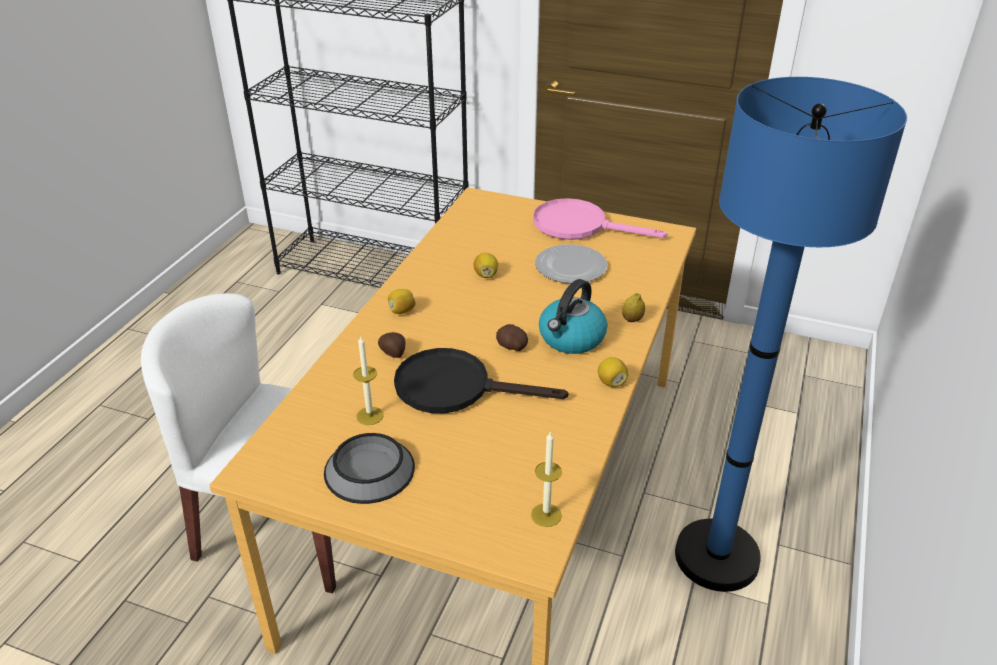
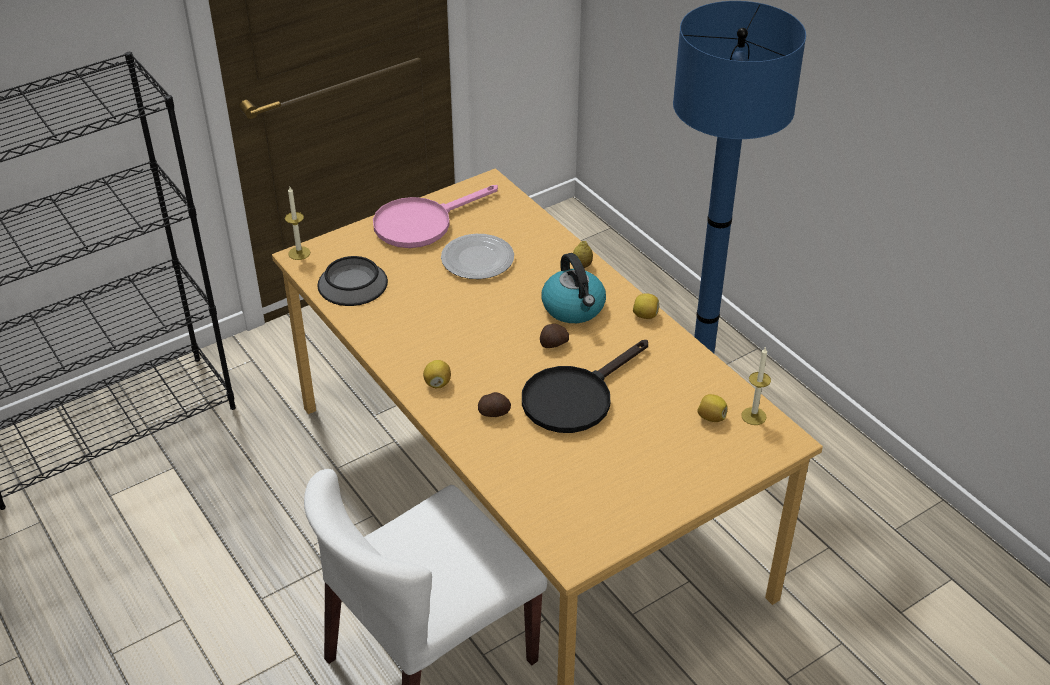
camera: 55 degrees left, 5 degrees up
(370, 416) = (565, 460): candle -> candle (299, 253)
(370, 470) = (631, 486): bowl -> bowl (353, 283)
(486, 275) = (436, 310): lemon -> lemon (711, 417)

